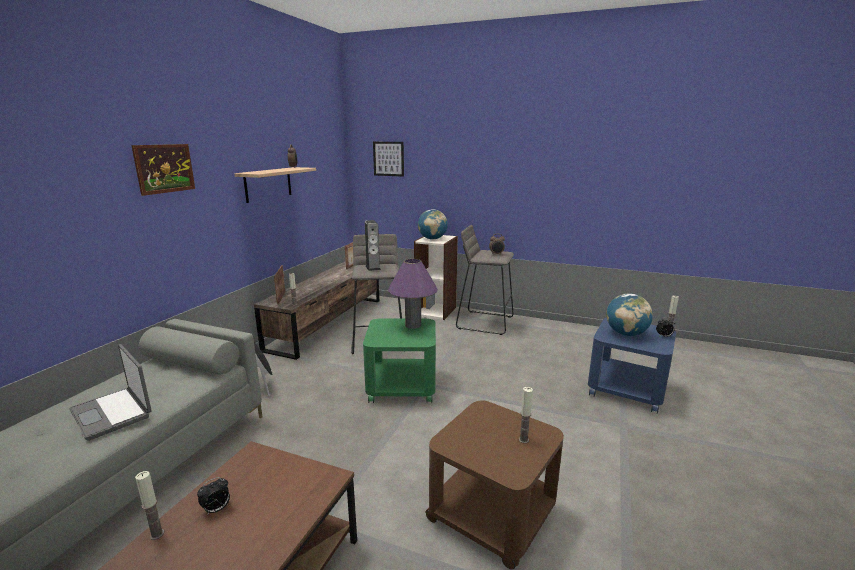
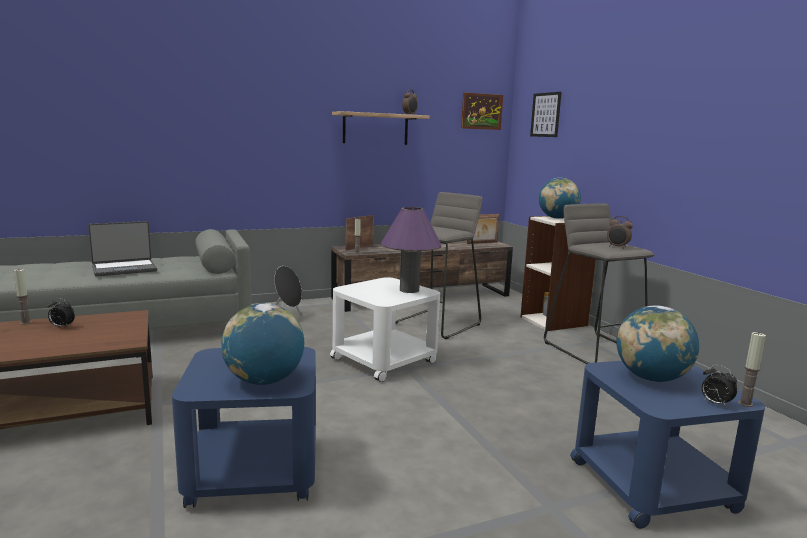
camera: 45 degrees right, 5 degrees down
(113, 413) = (124, 269): laptop -> laptop turned 120 degrees counterclockwise
(164, 168) = (254, 98): picture -> picture (481, 111)
(373, 267) = (436, 229): speaker -> none
(402, 386) = (384, 360): green side table -> white side table
(493, 514) = (253, 472): brown side table -> blue side table
(523, 440) = (264, 381): candle -> globe

